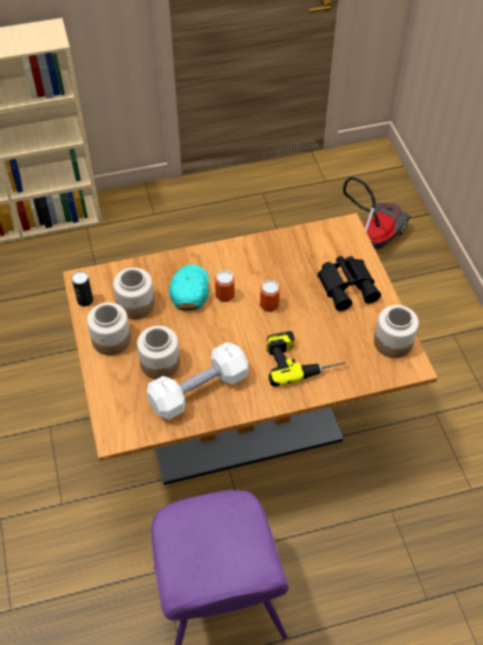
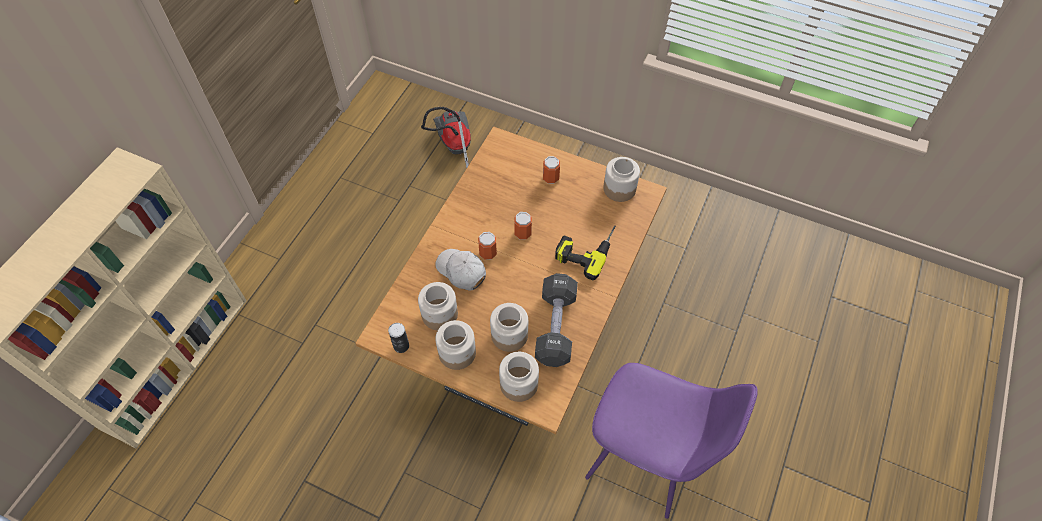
camera: 50 degrees left, 5 degrees up
(119, 401) = (518, 384): none -> jar
(189, 290) = (461, 271): turquoise cap -> white cap
(199, 390) = (556, 327): white dumbbell -> black dumbbell
(348, 286) = (550, 178): black binoculars -> can

